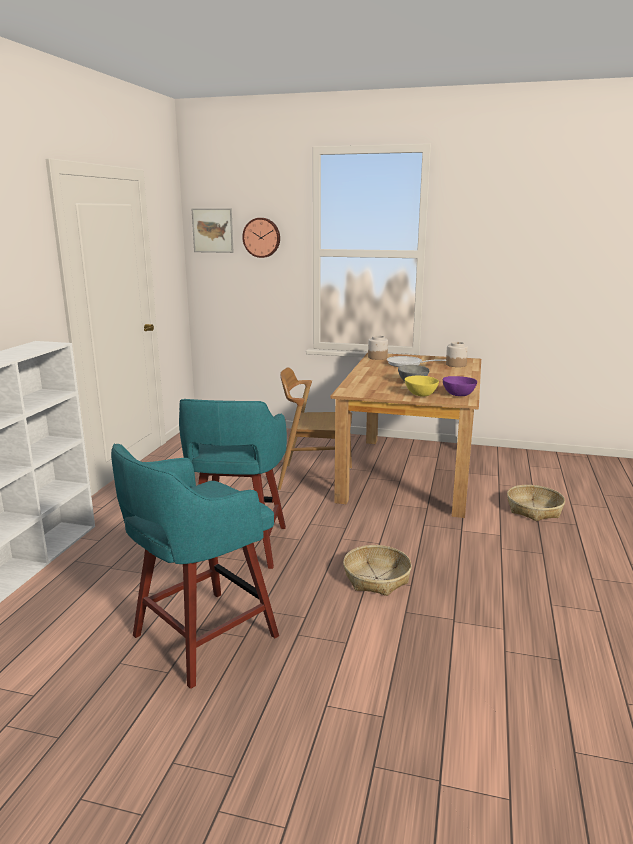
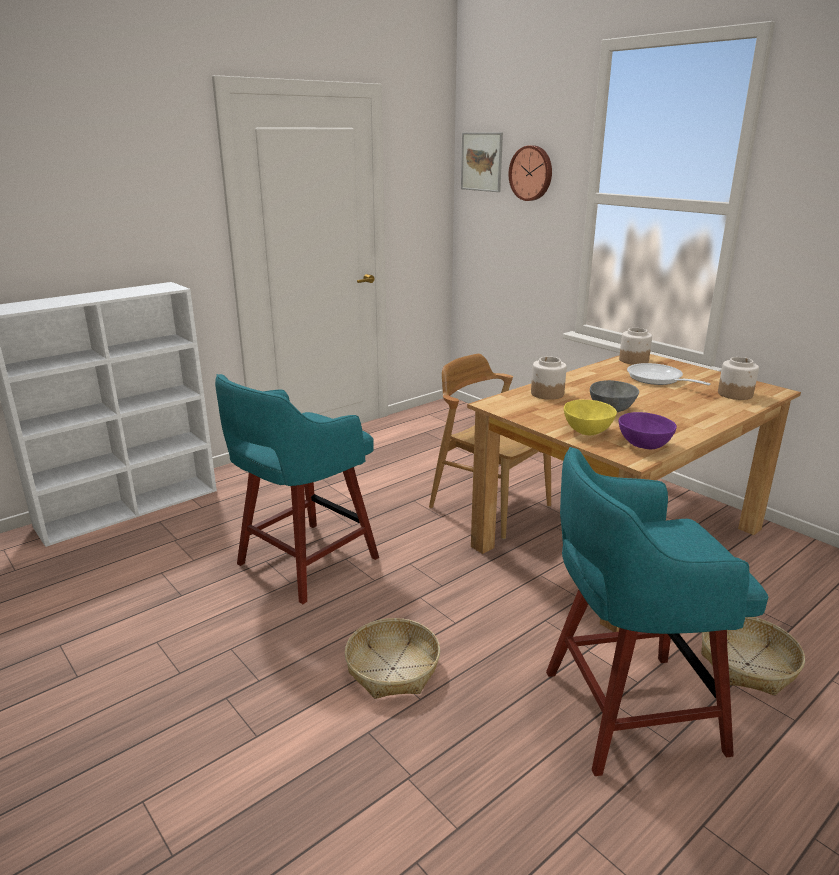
camera: 35 degrees right, 5 degrees up
(201, 638) = (145, 653): turquoise stool -> turquoise stool (626, 711)
(365, 382) = (547, 393): none -> jar

